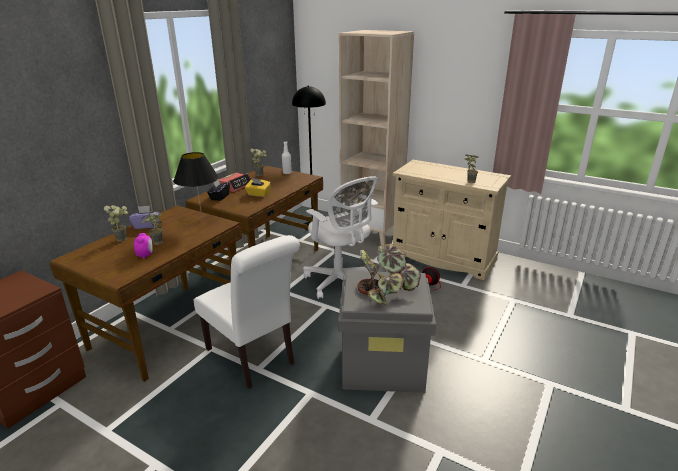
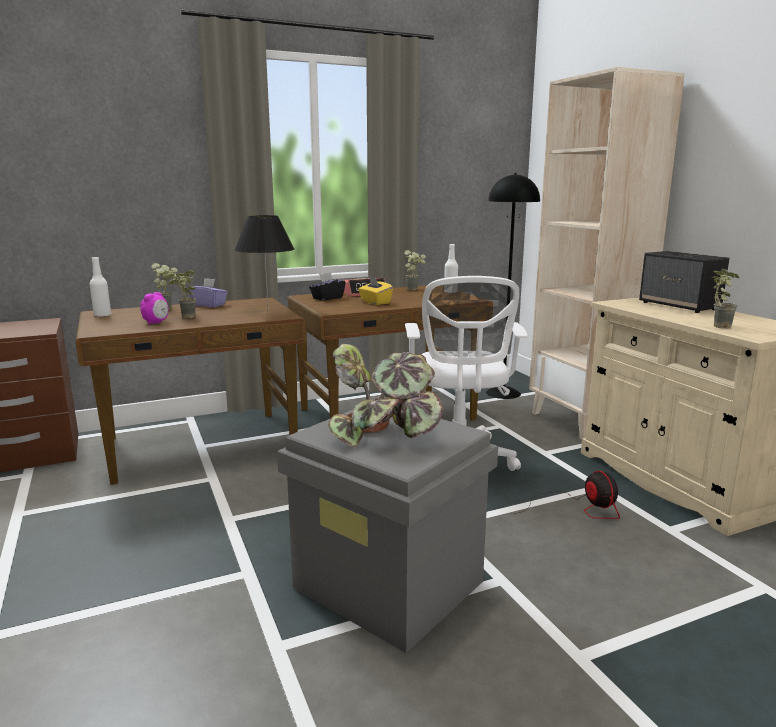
camera: 35 degrees right, 10 degrees down
(82, 260) = (102, 315): none -> white bottle
(253, 358) = (239, 506): white chair -> none
(434, 167) = (679, 306): none -> speaker

